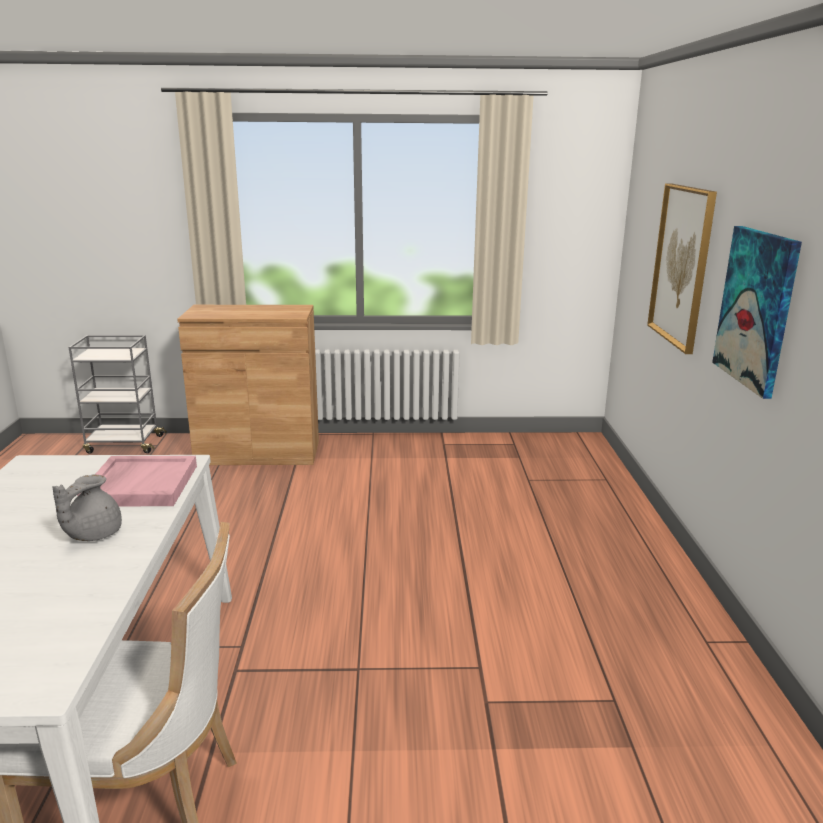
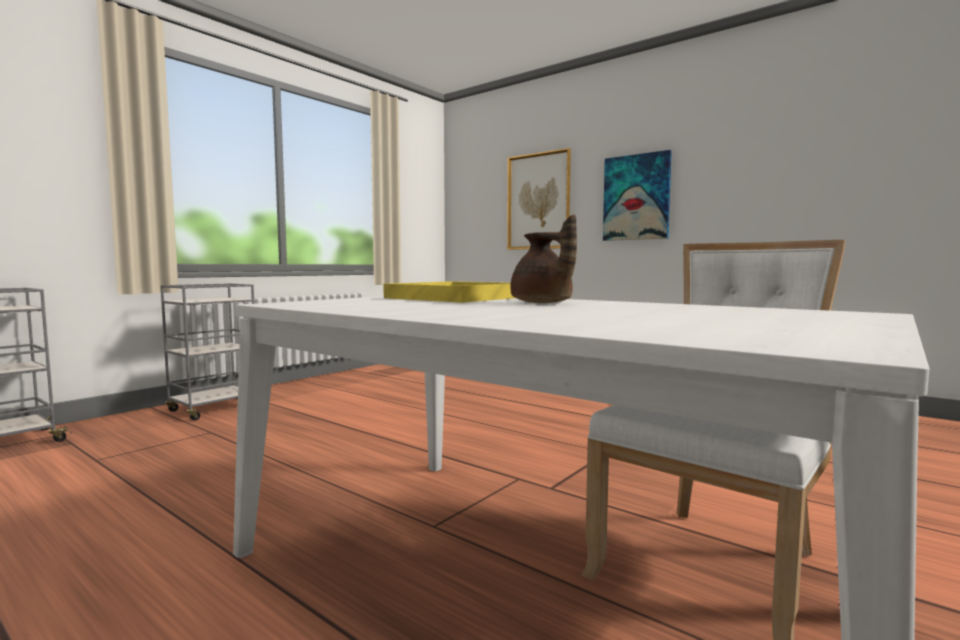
camera: 50 degrees left, 15 degrees down
(92, 534) = (543, 303): grey teapot -> brown teapot
(140, 484) = (454, 297): pink tray -> yellow tray
(258, 452) = (215, 409): brown cabinet -> grey cart

